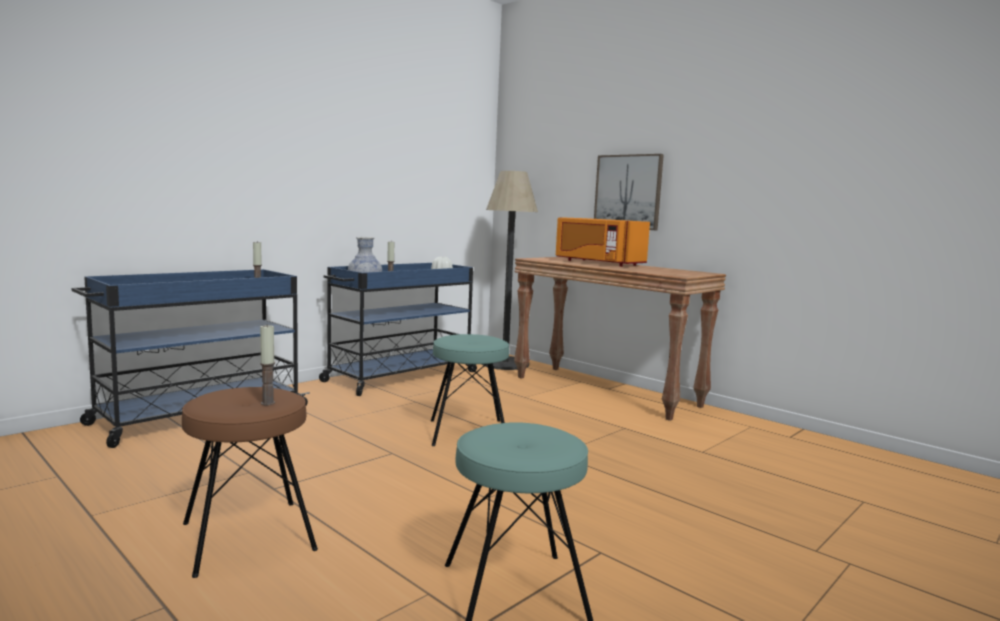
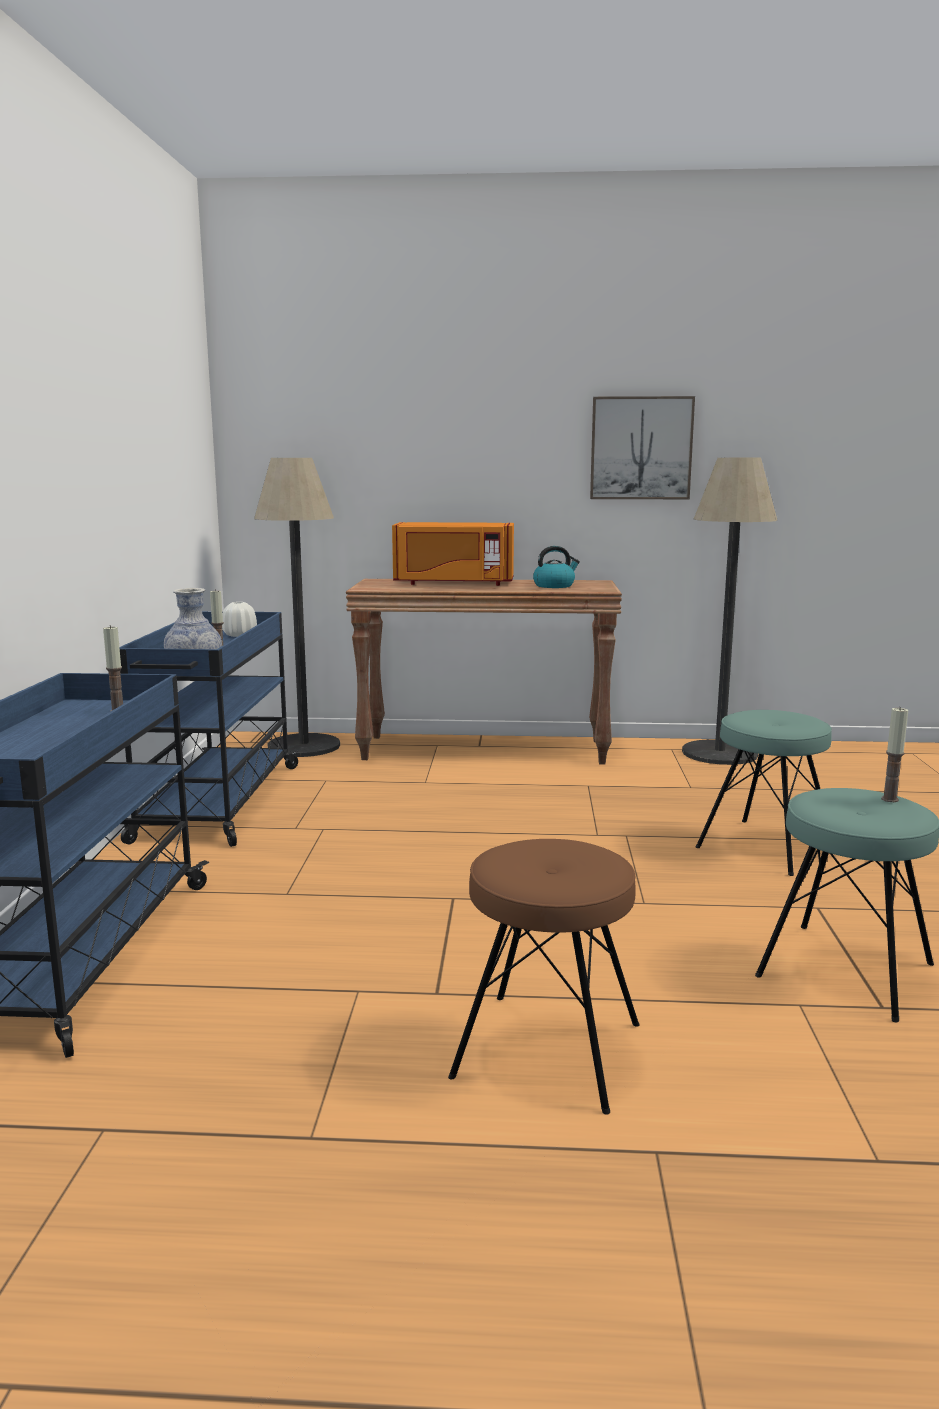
camera: 40 degrees left, 5 degrees up
(268, 403) = (588, 858): candle -> candle (889, 799)
(468, 432) = (469, 844): turquoise stool -> turquoise stool (766, 846)
(628, 192) = (465, 483): picture -> picture (641, 448)
(658, 270) = (554, 586): none -> kettle
(788, 440) = (719, 753): none -> floor lamp

